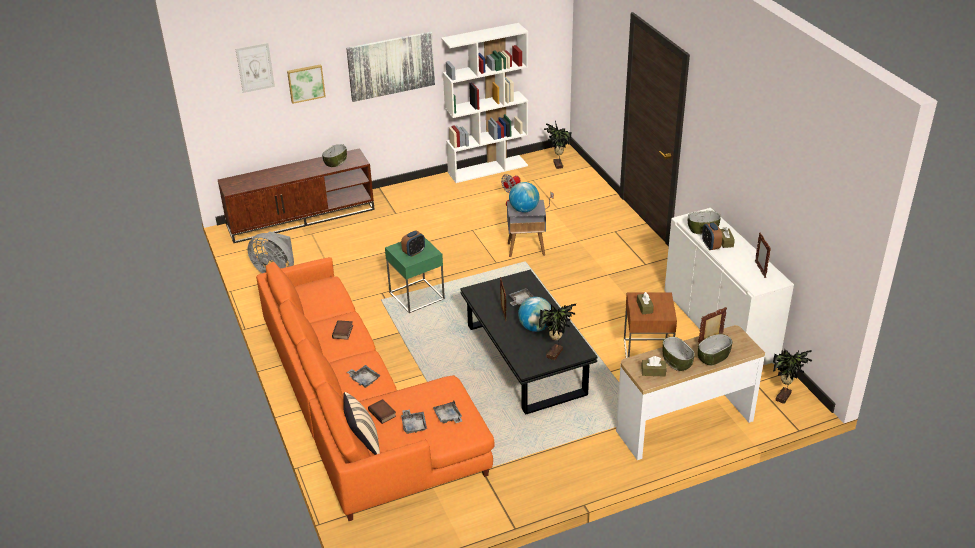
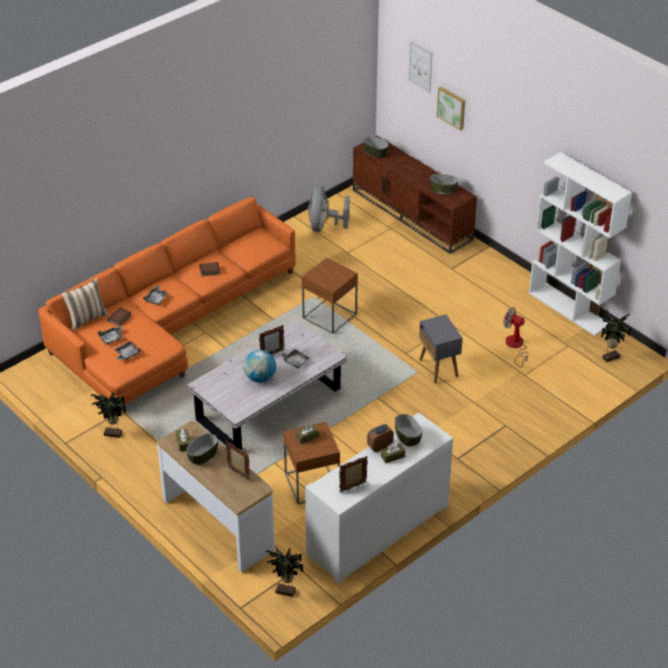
camera: 70 degrees right, 5 degrees up
(391, 66) = (517, 145): picture -> none
(414, 252) = (326, 276): alarm clock -> none
(416, 296) = (330, 316): green side table -> brown side table
(524, 209) = (436, 328): globe -> none
(525, 359) = (269, 404): black coffee table -> white coffee table
(556, 354) = (228, 398): potted plant -> potted plant (113, 435)
(713, 357) = (217, 478): bowl -> bowl (375, 153)

